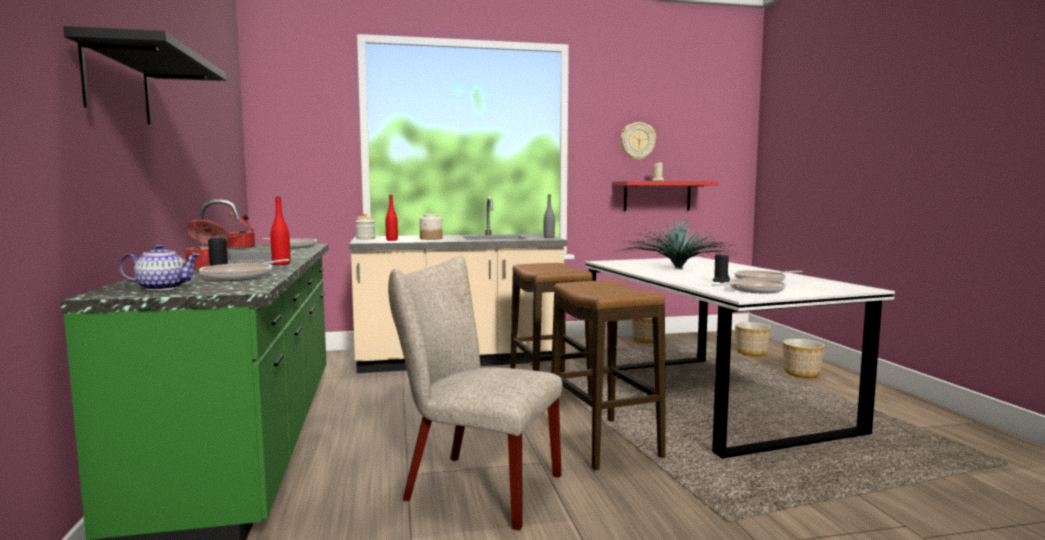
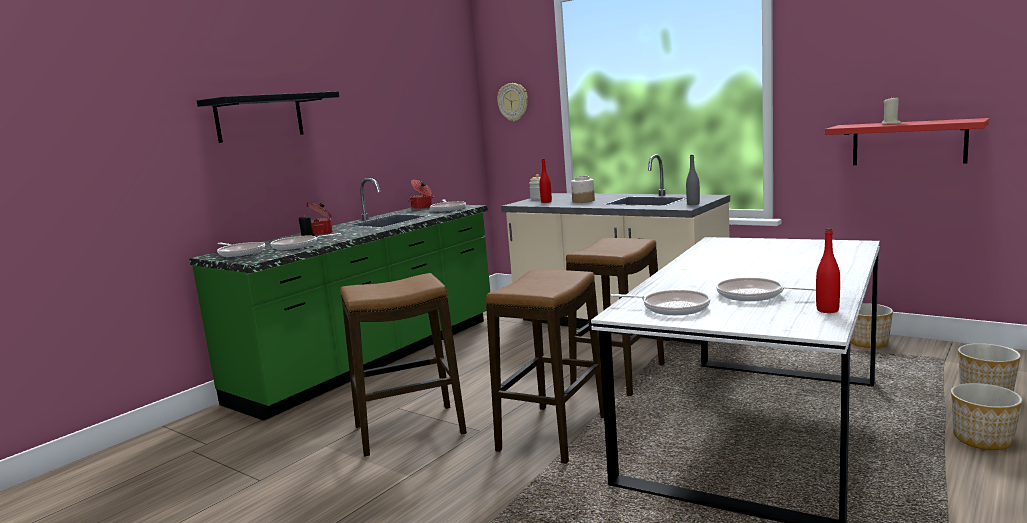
camera: 50 degrees right, 5 degrees up
(162, 288) = (241, 253): teapot -> frying pan
(281, 264) = (361, 233): red bottle -> red bottle (827, 310)
(473, 486) = (410, 430): beige chair -> stool
(637, 141) = (875, 66): wall clock -> wall clock (513, 102)
(678, 268) = (748, 261): potted plant -> none
(721, 281) = (702, 288): black candle -> none

